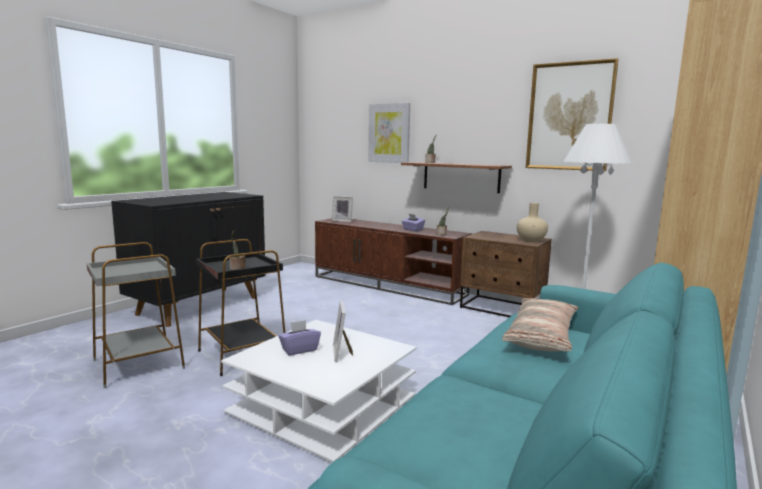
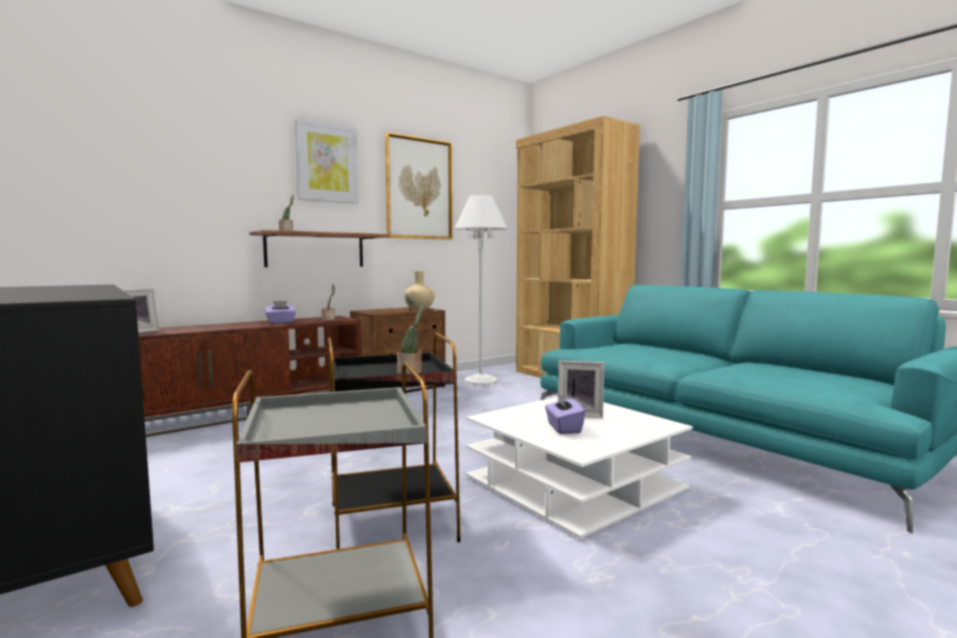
camera: 70 degrees left, 5 degrees down
(389, 133) = (194, 188): picture -> picture (327, 163)
(542, 336) = (623, 349): pillow -> none

